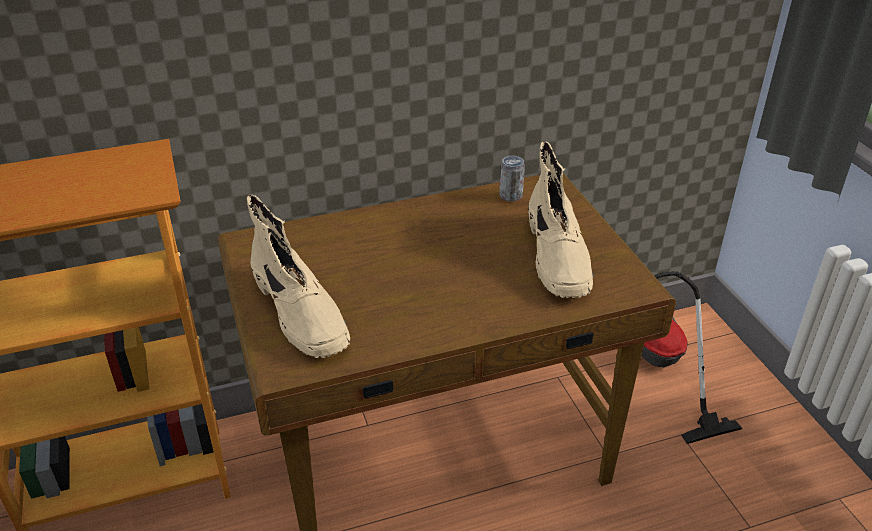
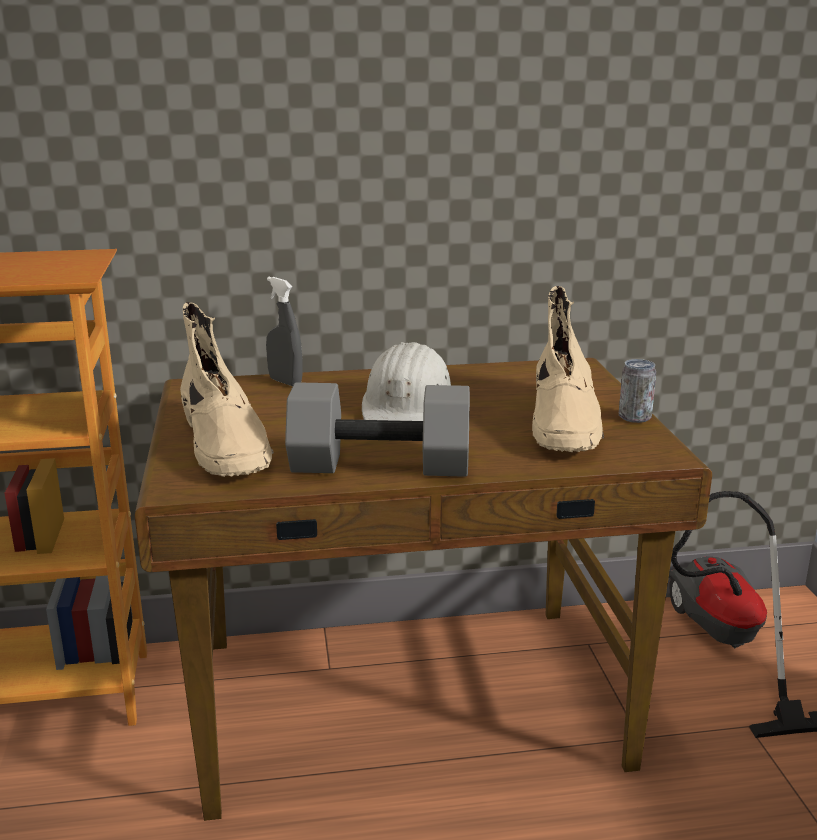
camera: 10 degrees right, 15 degrees down
(321, 228) = (285, 382): none -> grey spray bottle
(431, 247) = (408, 405): none -> white hard hat
(432, 323) = (382, 464): none -> grey dumbbell
(510, 196) = (523, 372): can -> can (634, 417)

